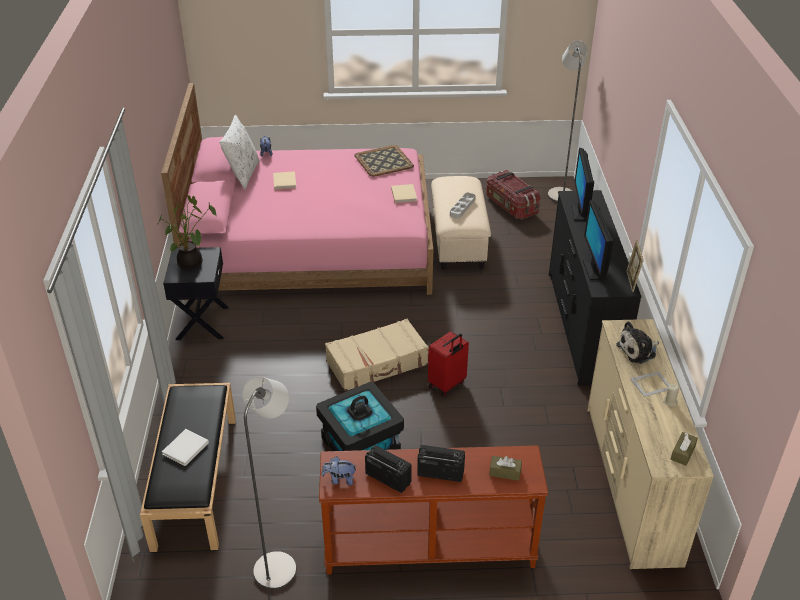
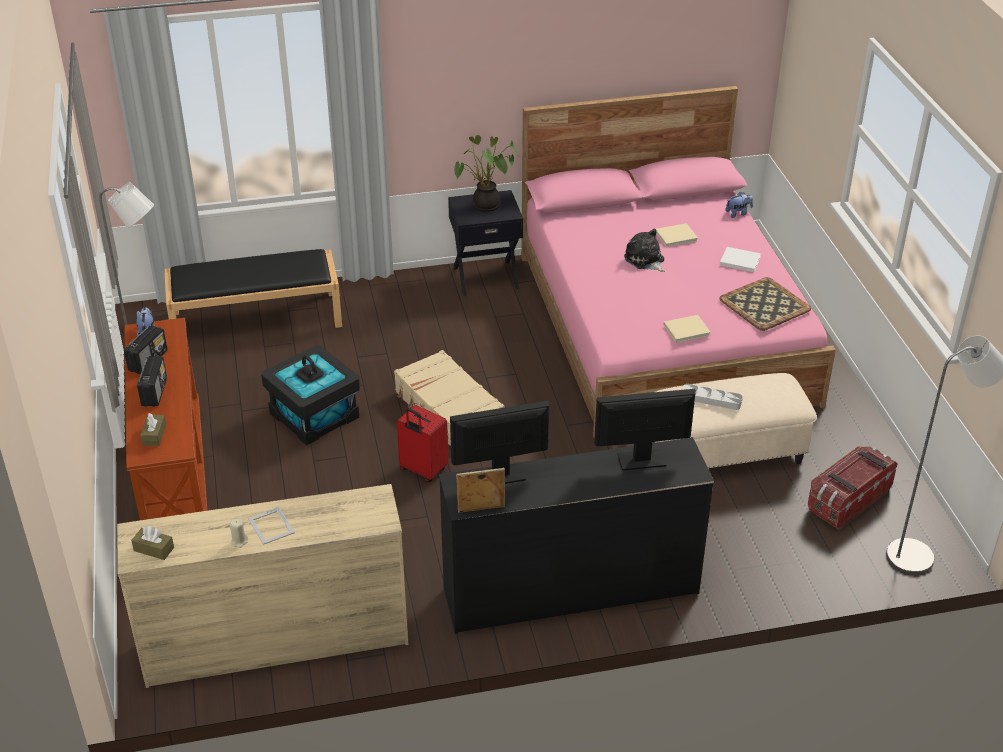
camera: 80 degrees right, 0 degrees up
(184, 449) = (236, 271): white book -> white book (738, 260)
(242, 174) = (679, 206): white pillow -> none
(638, 350) = (333, 515): plush toy -> plush toy (645, 260)

